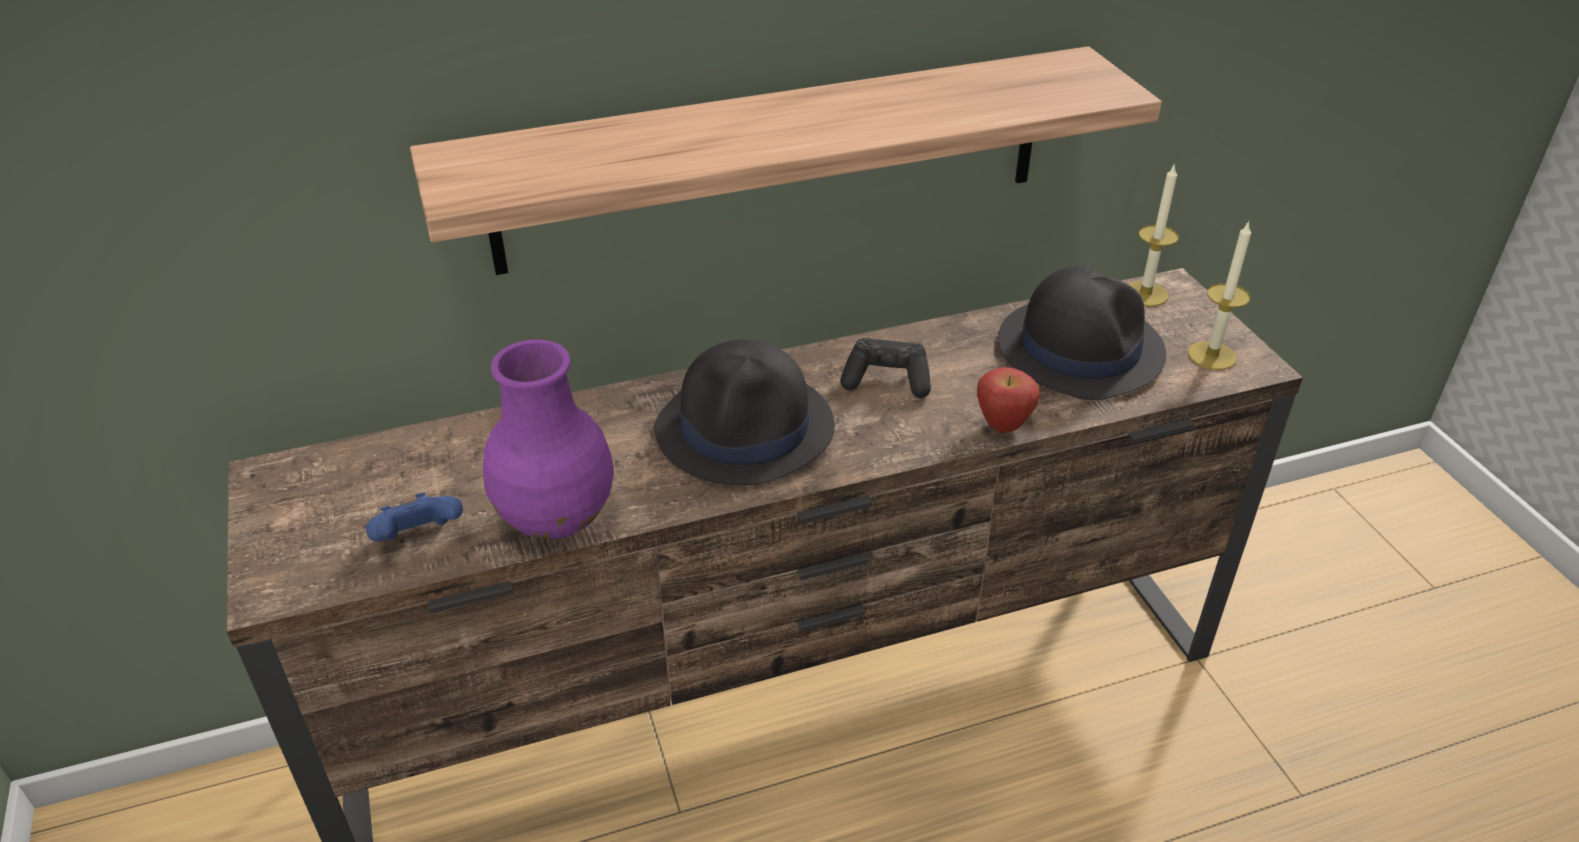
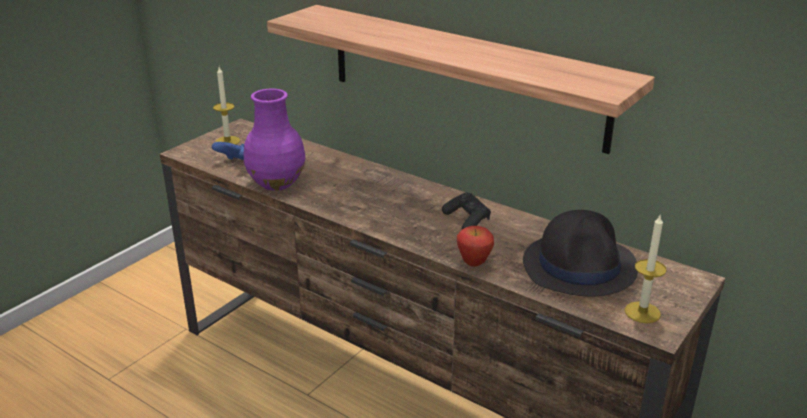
camera: 55 degrees right, 10 degrees down
(746, 429) = (382, 200): black hat -> none
(1145, 294) = (671, 272): candle -> candle (227, 141)

